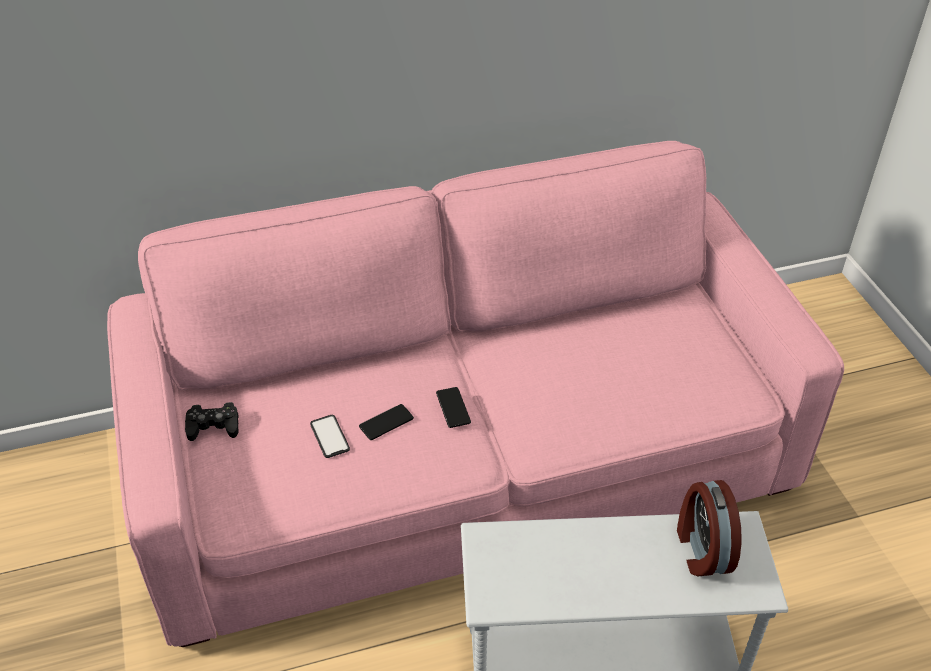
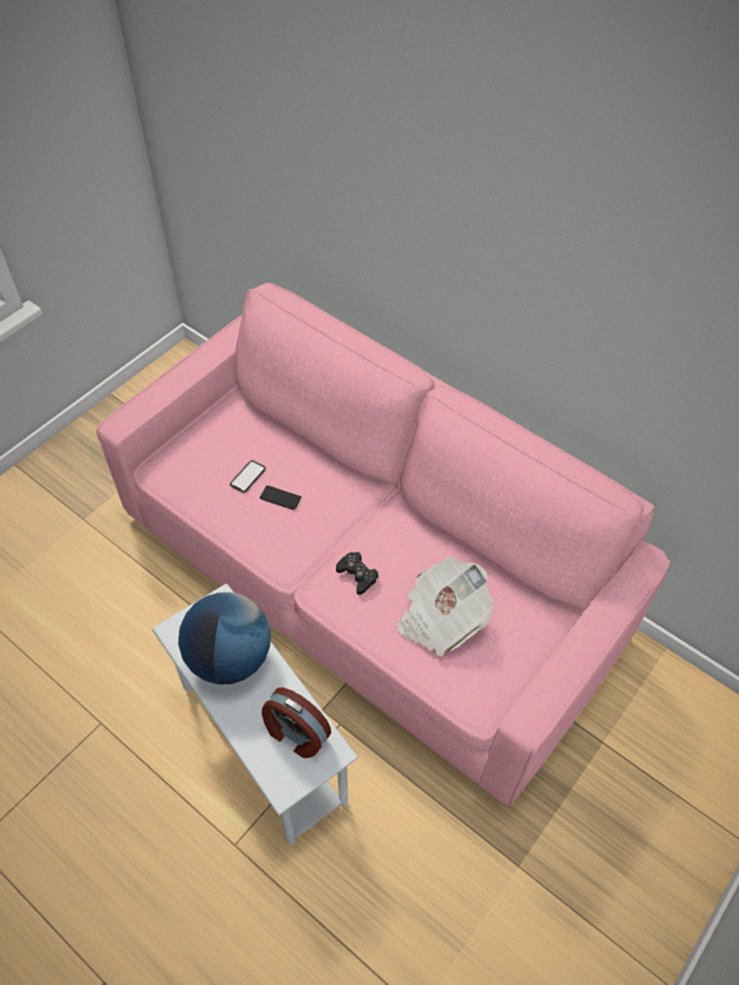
camera: 55 degrees right, 10 degrees up
(213, 426) = (218, 418): black game controller -> black game controller (357, 575)
(453, 408) = (322, 526): phone -> none
(566, 564) = (230, 658): none -> globe
(640, 372) = (441, 618): none -> newspaper
(701, 549) = (295, 734): alarm clock -> alarm clock turned 105 degrees counterclockwise

